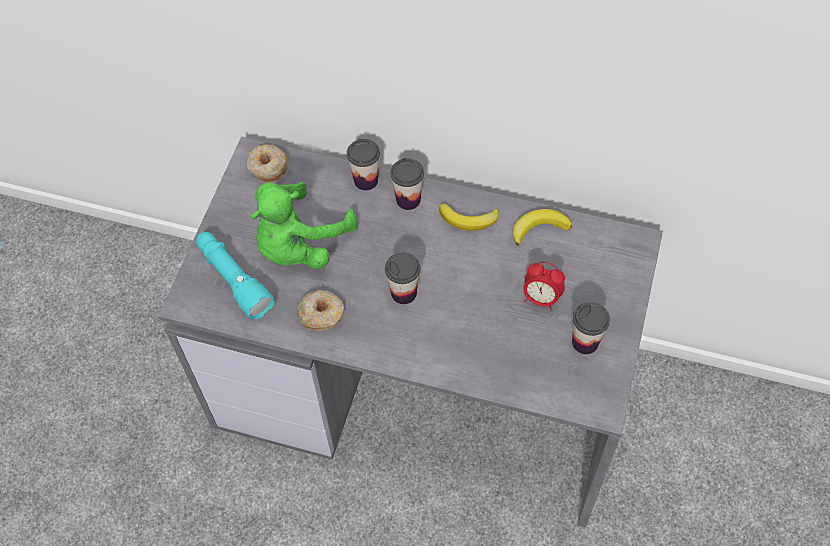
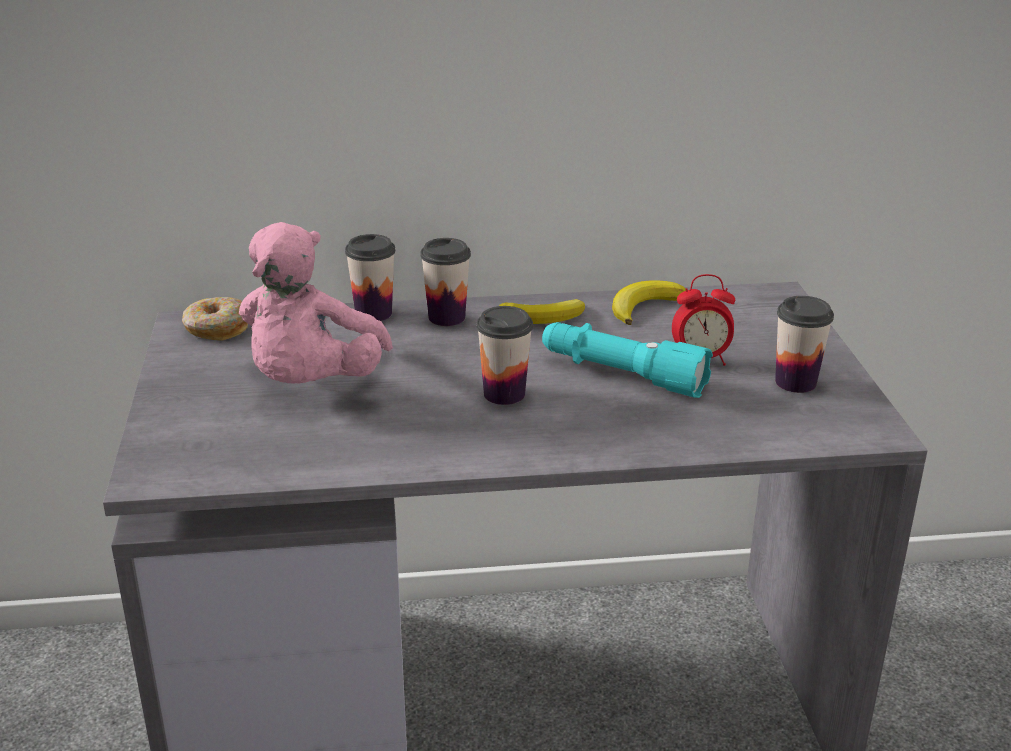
camera: 25 degrees left, 30 degrees down
(233, 279) = (221, 436): turquoise flashlight -> turquoise flashlight (621, 375)
(300, 245) = (312, 384): green plush toy -> pink plush toy
(321, 314) = (391, 439): donut -> none

